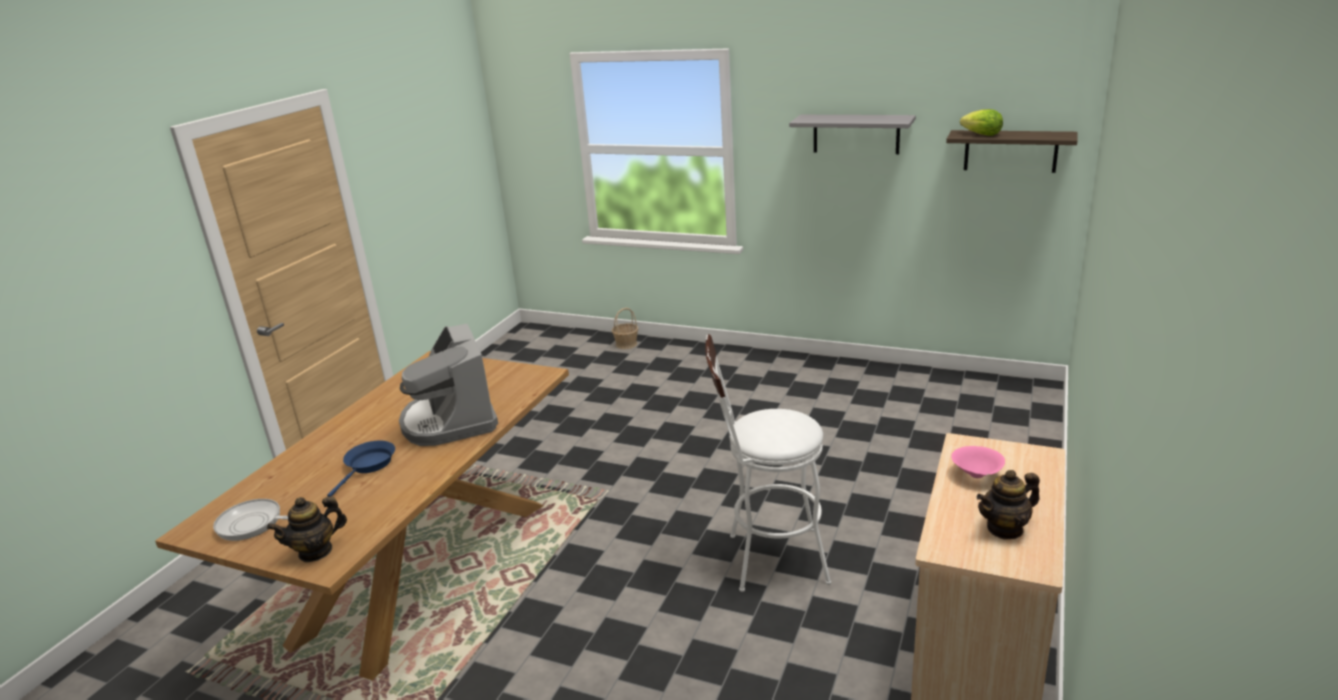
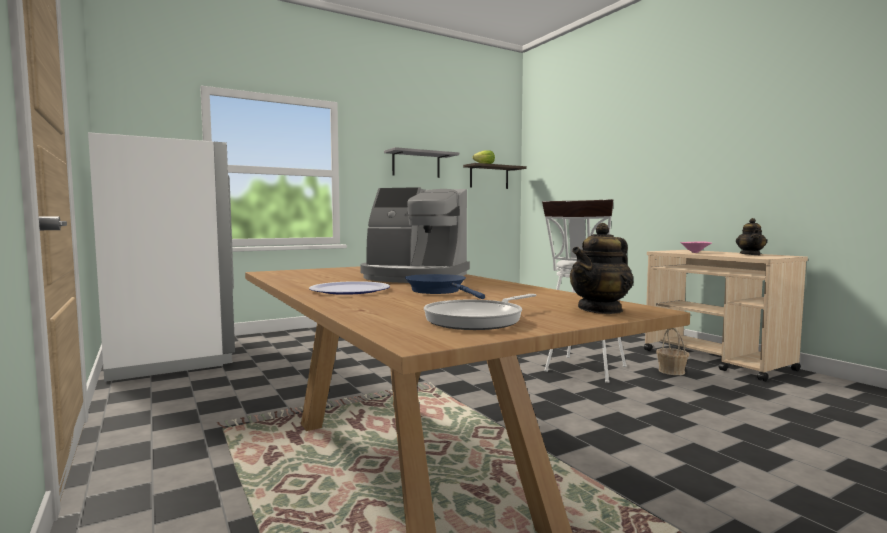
camera: 55 degrees left, 20 degrees down
(316, 551) = (600, 310): teapot -> teapot turned 45 degrees clockwise
(350, 435) = (349, 290): none -> plate
(533, 353) = (171, 357): none -> white fridge
(626, 344) = (253, 338): basket -> basket (671, 371)

